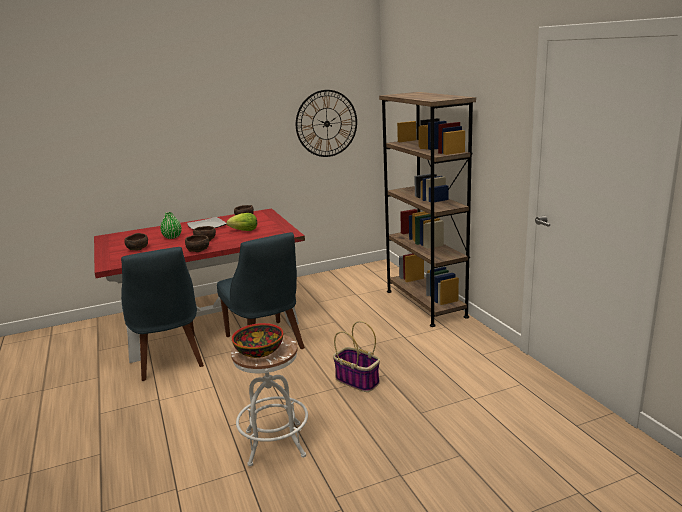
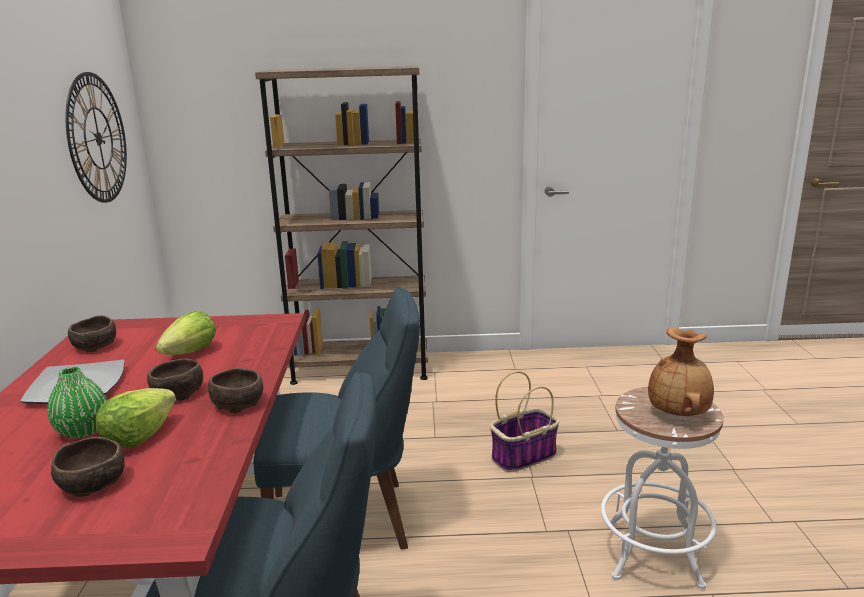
camera: 70 degrees left, 0 degrees up
(168, 244) = (138, 437): none -> lettuce
(260, 351) = (679, 413): bowl -> brown vase

